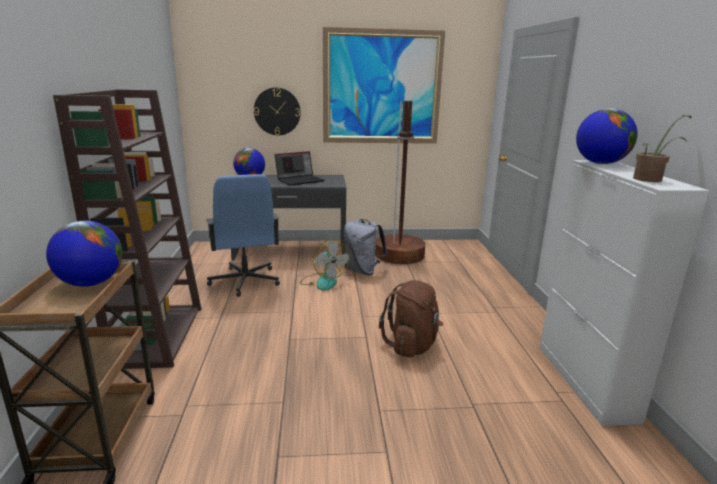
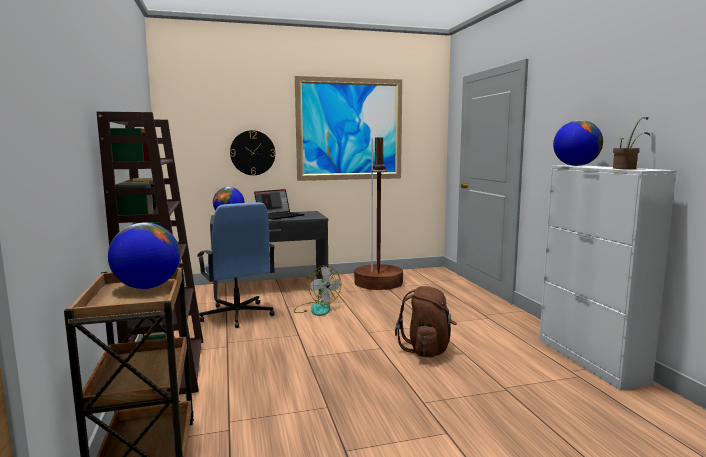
camera: 10 degrees left, 10 degrees down
(362, 271) = (350, 298): grey backpack -> none

